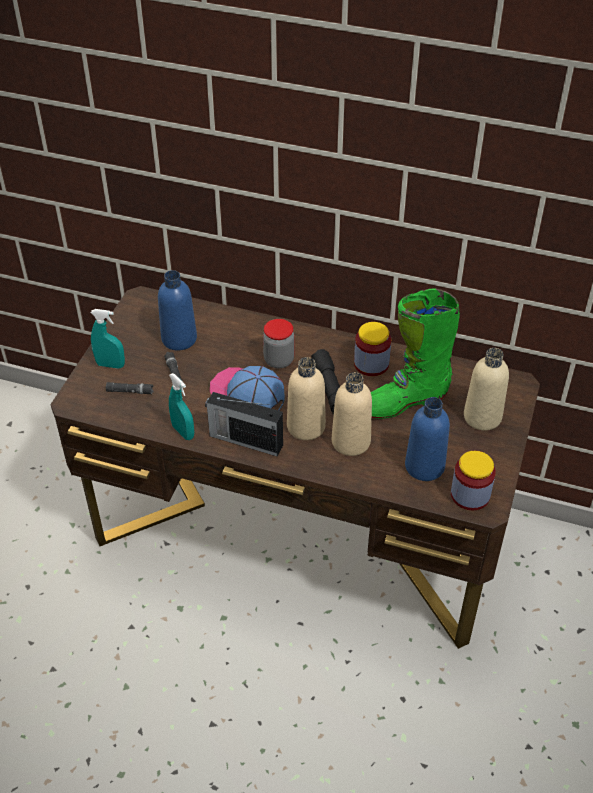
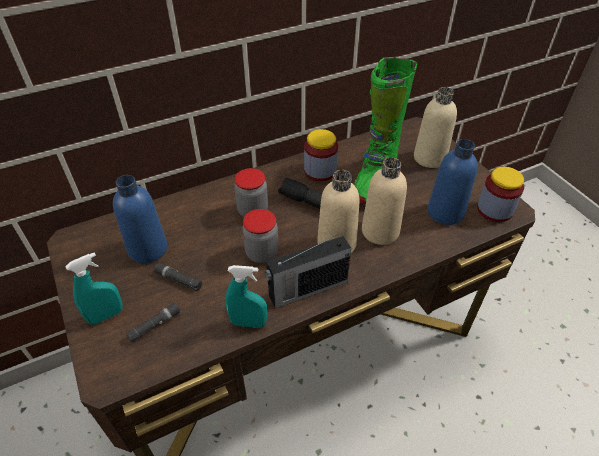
camera: 45 degrees left, 0 degrees up
(247, 395) = (262, 253): cap -> jar

